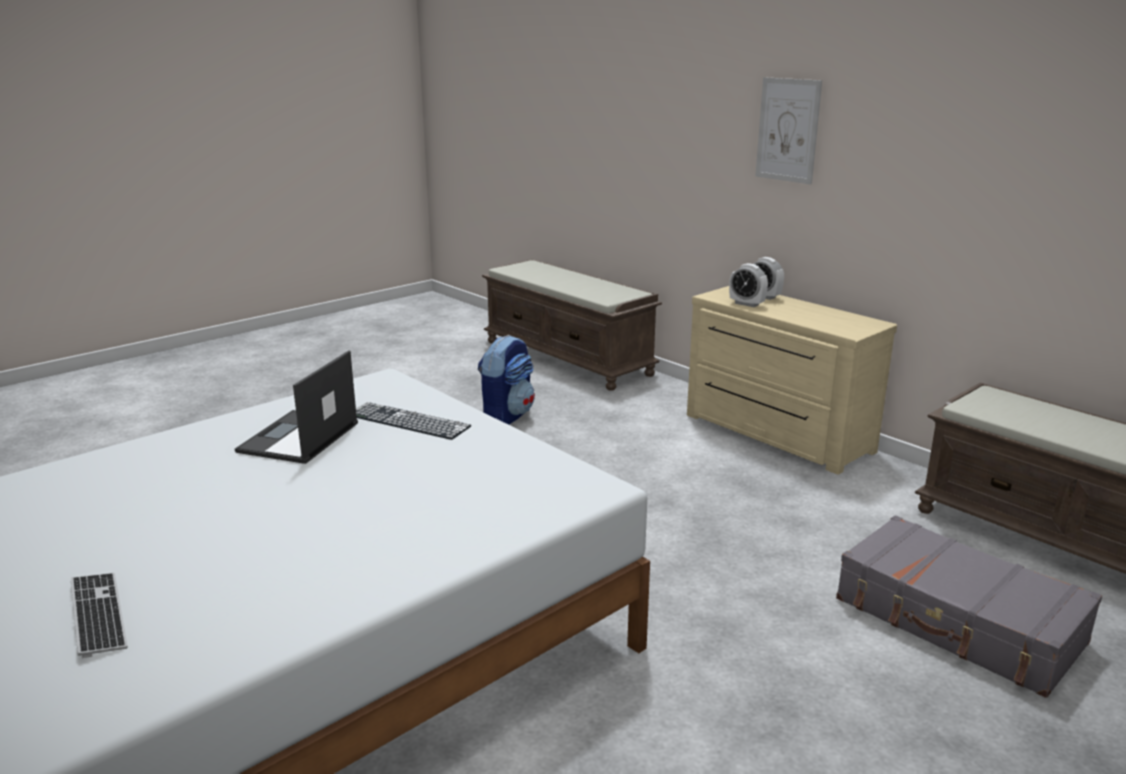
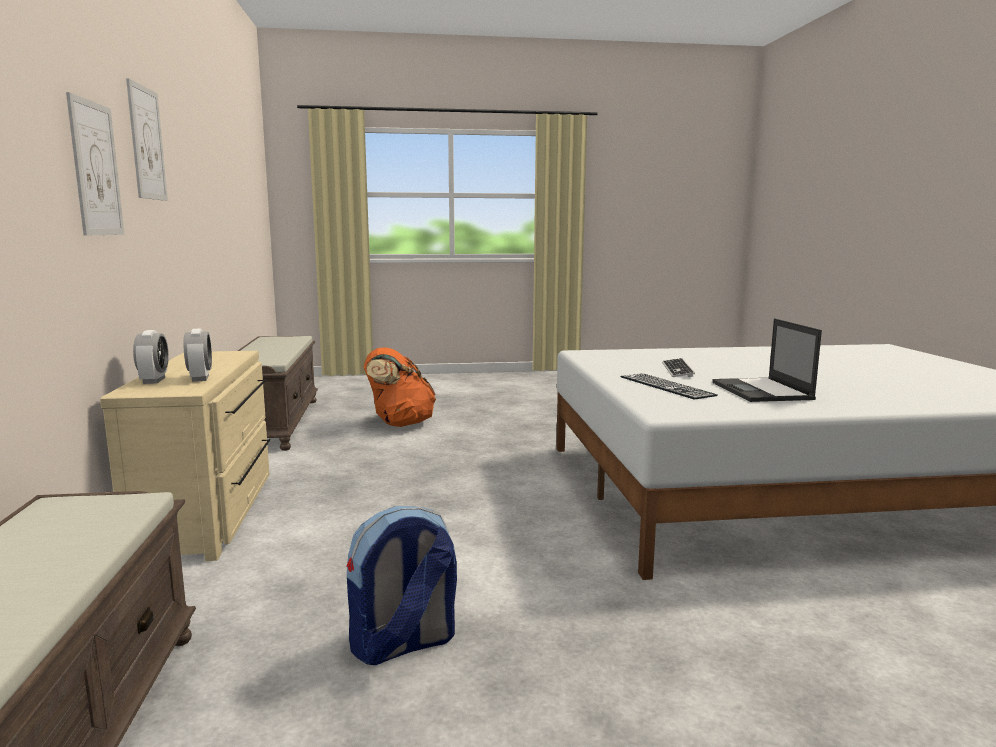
camera: 145 degrees left, 10 degrees down
(98, 615) = (857, 359): keyboard -> keyboard (677, 369)
(298, 438) = (762, 391): laptop -> laptop turned 120 degrees clockwise
(894, 104) = (147, 143): none -> picture
(957, 622) = (399, 423): grey suitcase -> orange backpack

